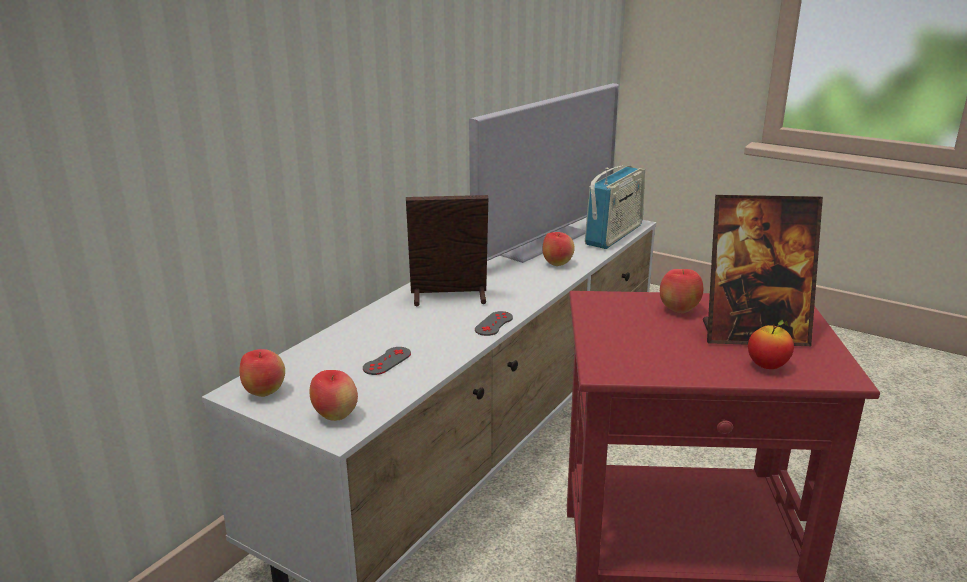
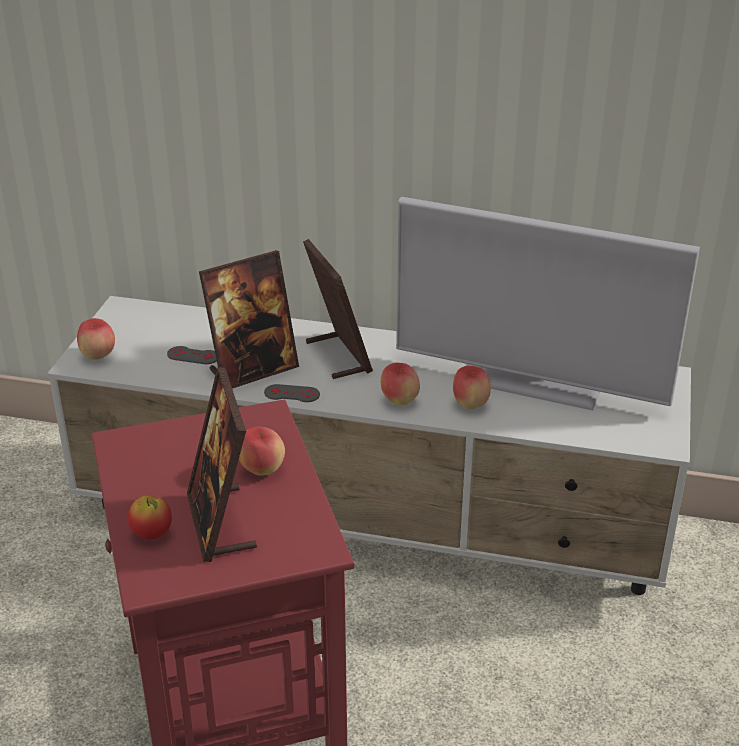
camera: 70 degrees right, 10 degrees up
(264, 392) = (122, 317): apple -> apple (399, 401)
(439, 335) = (253, 370): none -> picture frame
(614, 235) = (602, 432): radio -> none

